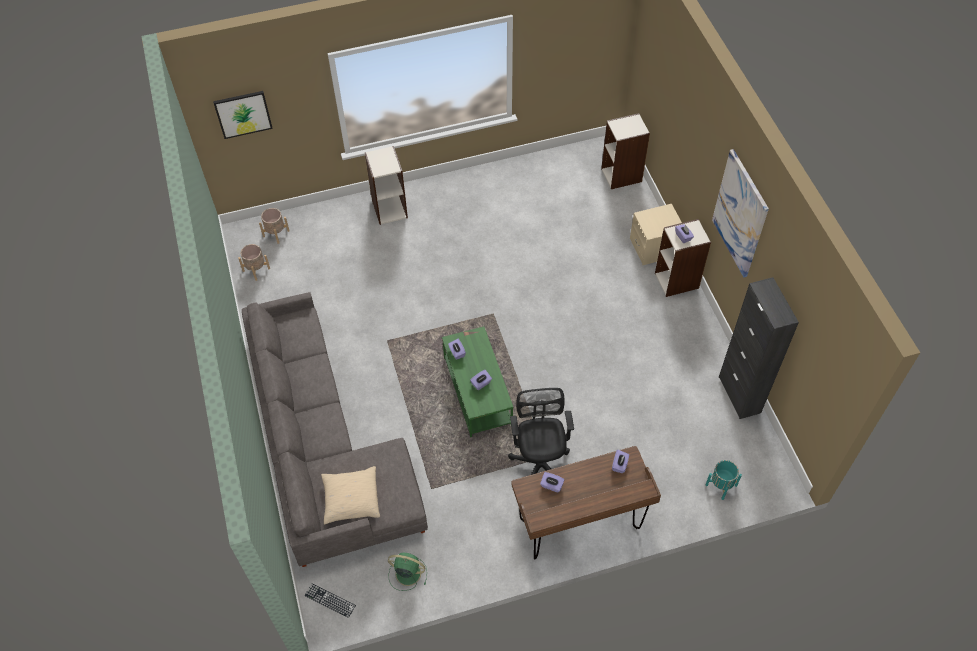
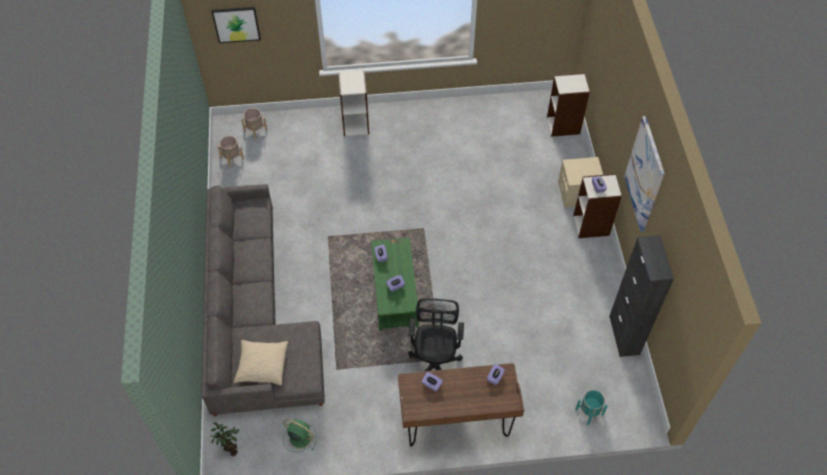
camera: 10 degrees right, 0 degrees up
(330, 600) = (230, 448): keyboard -> potted plant

